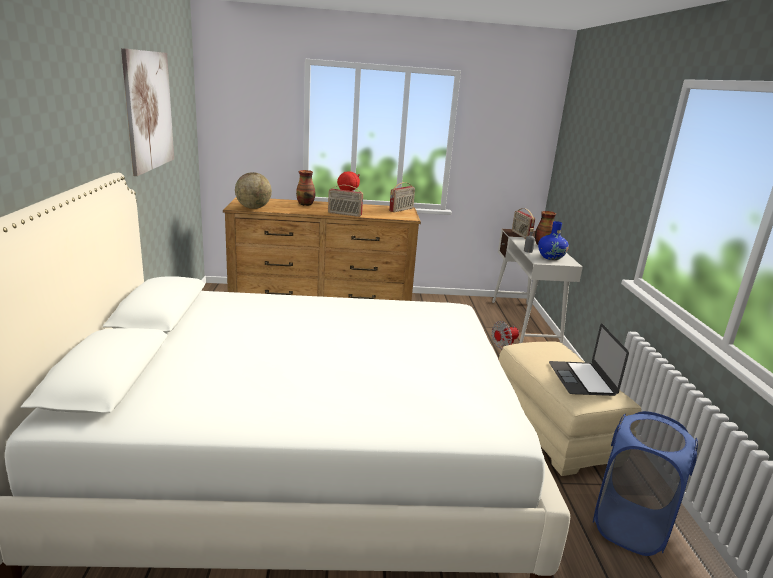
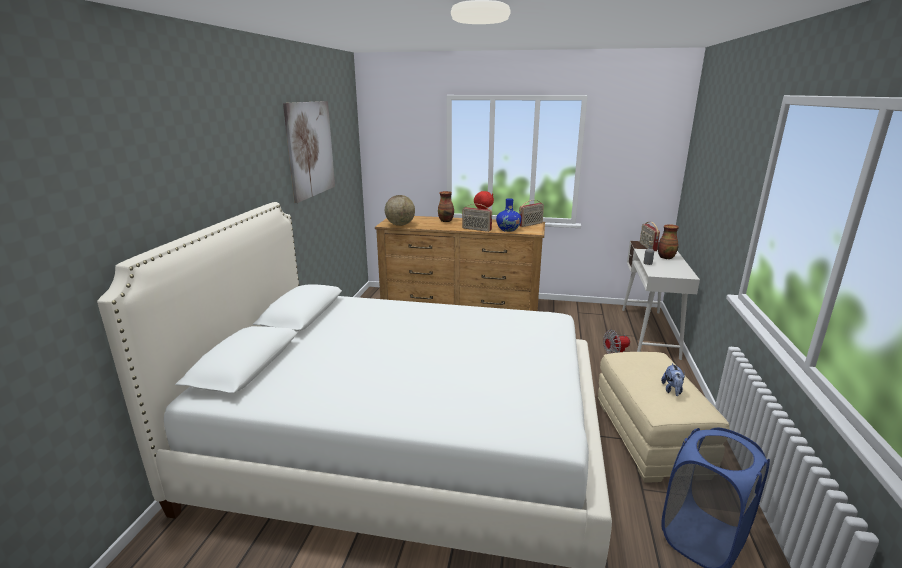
camera: 15 degrees right, 0 degrees up
(551, 257) = (669, 270): blue vase -> blue vase (508, 229)
(582, 378) = (672, 390): laptop -> plush toy

